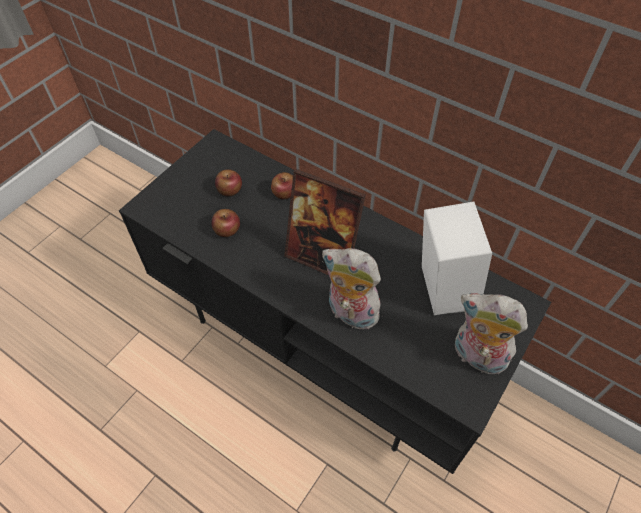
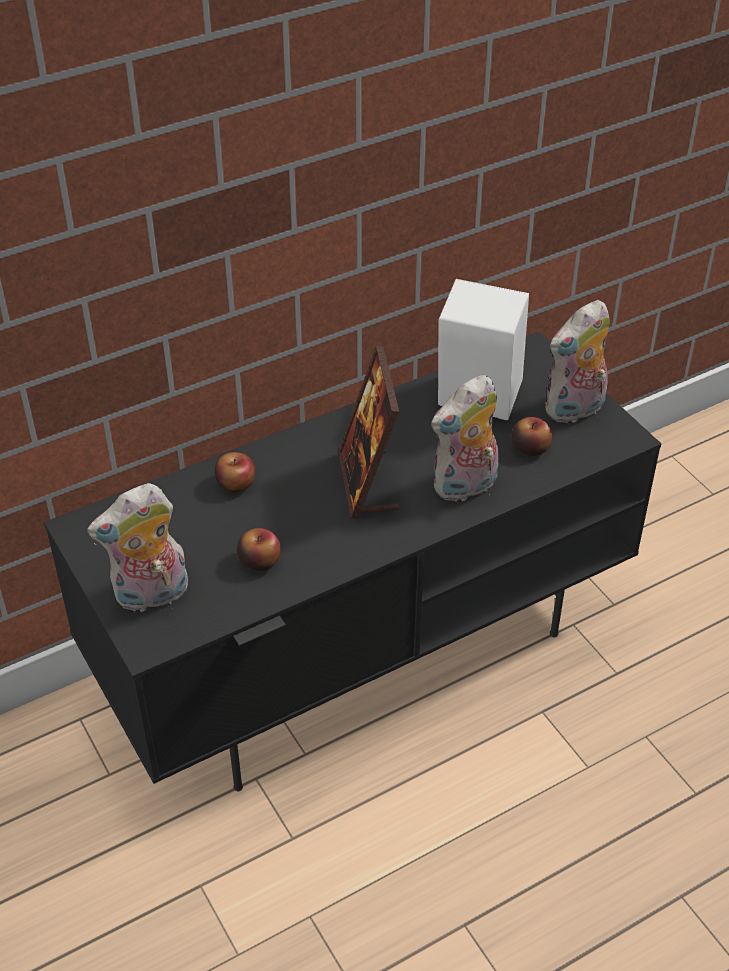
camera: 65 degrees left, 10 degrees down
(178, 193) = (151, 596): none -> plush toy
(229, 190) = (187, 537): apple -> apple (530, 447)
(322, 257) = (368, 483): picture frame -> picture frame turned 120 degrees clockwise

